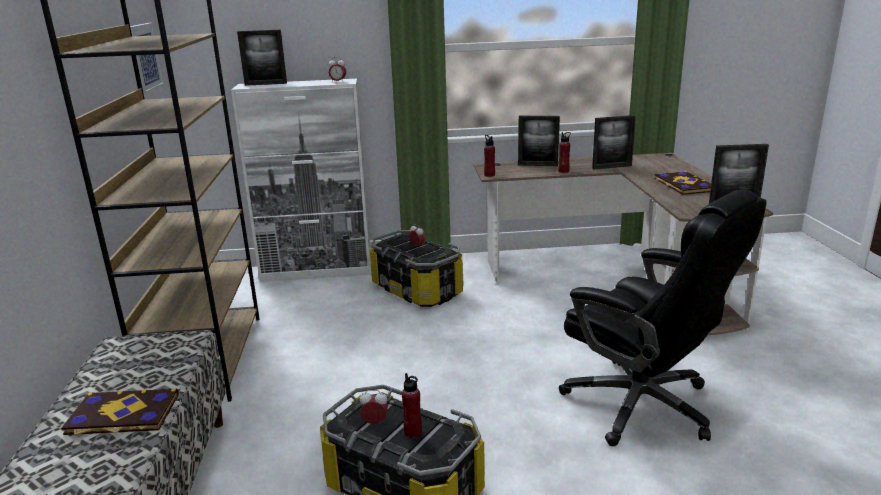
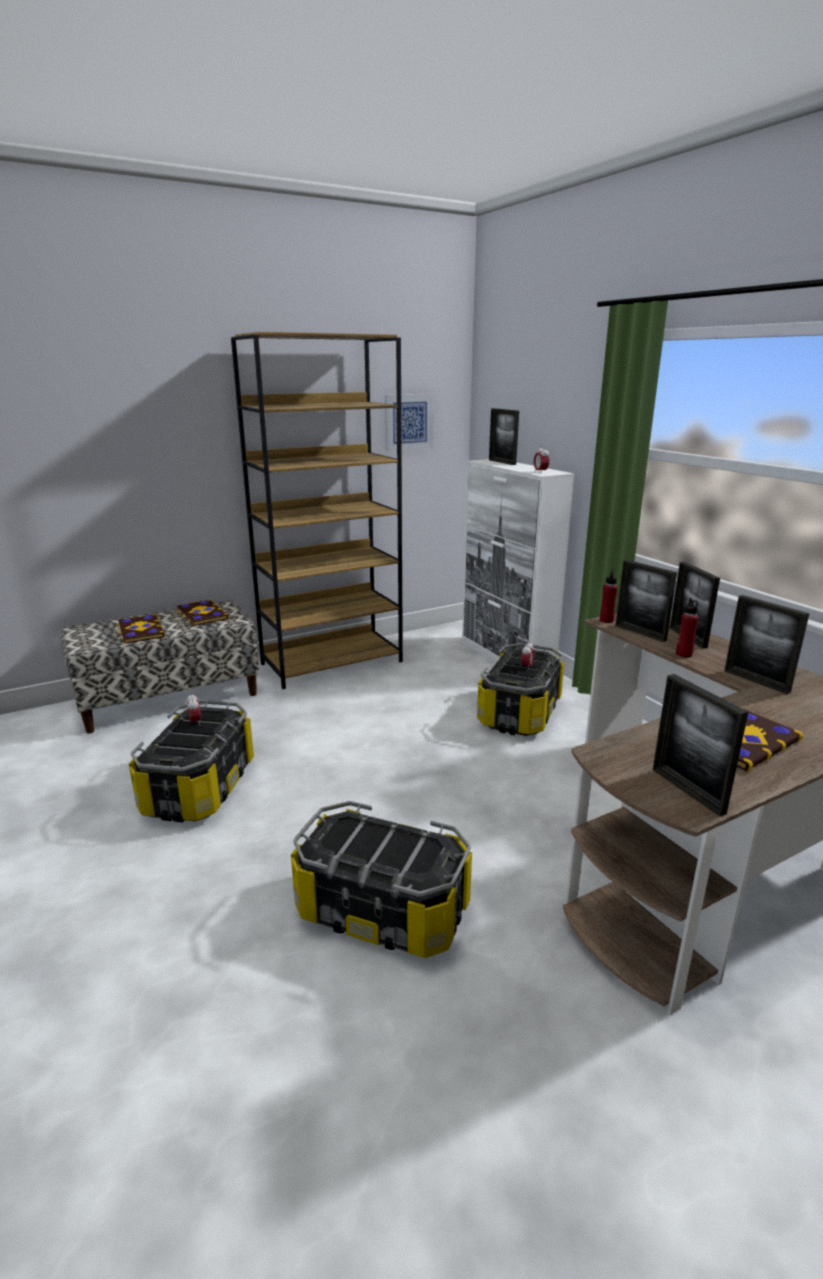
camera: 65 degrees right, 0 degrees up
(129, 362) = (201, 614): none -> book
(413, 431) = (186, 740): red bottle -> none
(520, 172) = (640, 633): none -> picture frame
(642, 405) = (382, 911): black office chair -> storage box

